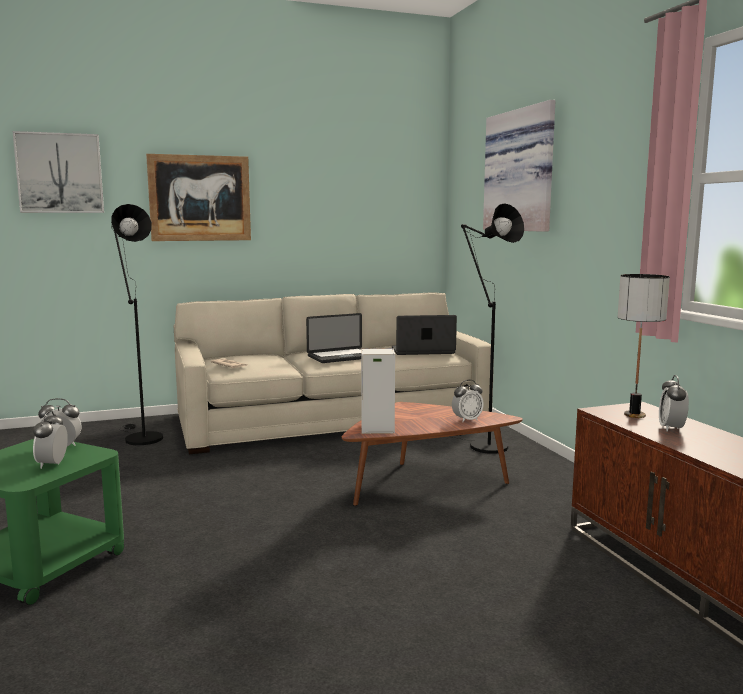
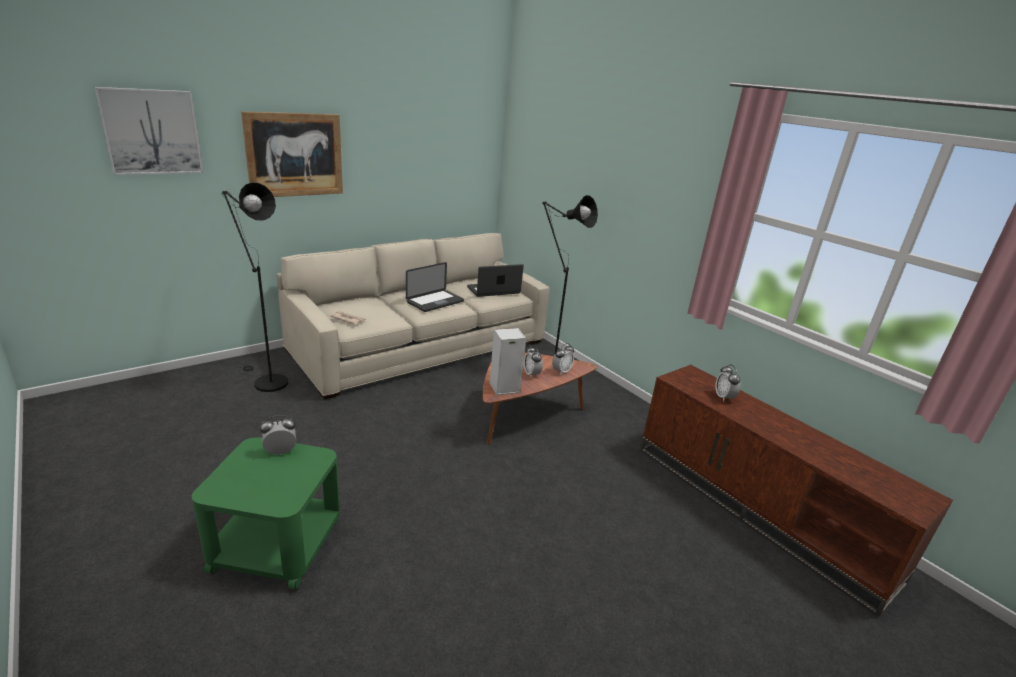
camera: 20 degrees left, 15 degrees up
(52, 464) = (291, 476): alarm clock -> alarm clock (531, 374)
(522, 171) = (587, 155): picture -> none
(634, 415) = (694, 383): table lamp -> none

